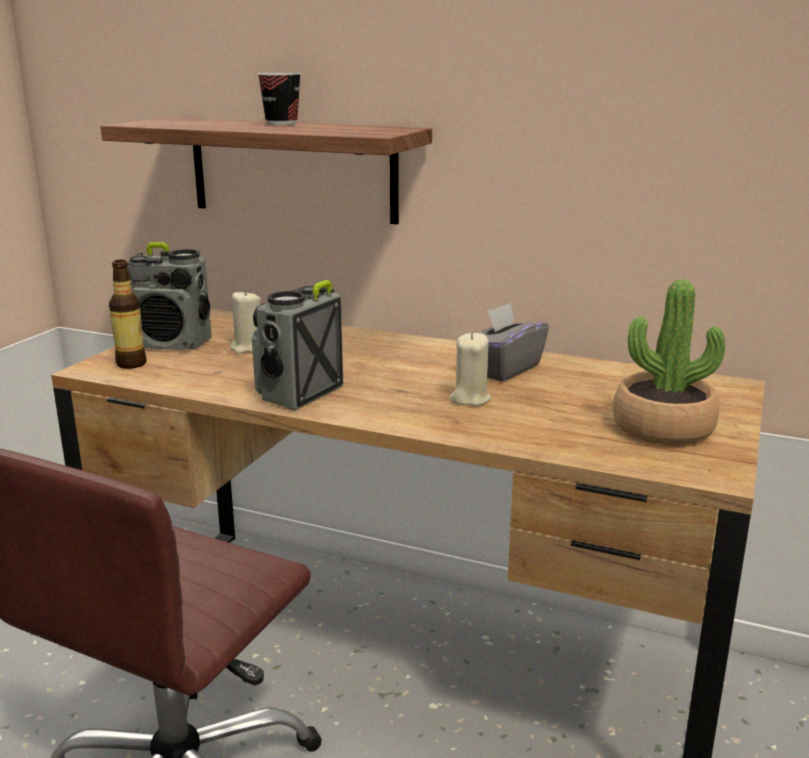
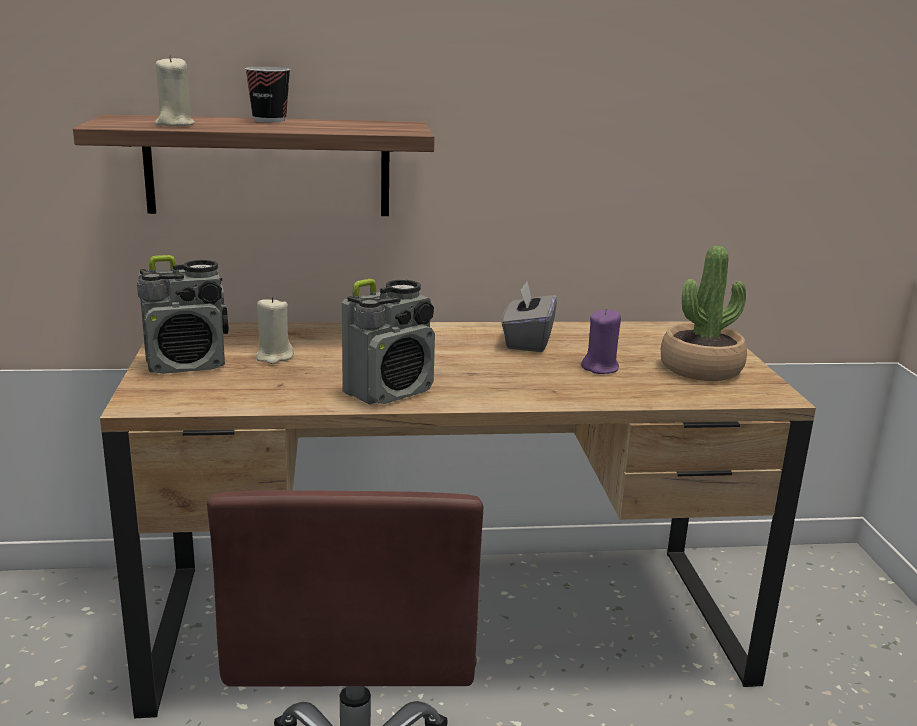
camera: 30 degrees left, 0 degrees up
(131, 364) = (175, 391): bottle -> none
(299, 394) = (390, 391): radio -> radio turned 135 degrees counterclockwise
(470, 399) = (537, 370): beige candle -> beige candle (174, 124)
(542, 407) = (600, 368): none -> purple candle

